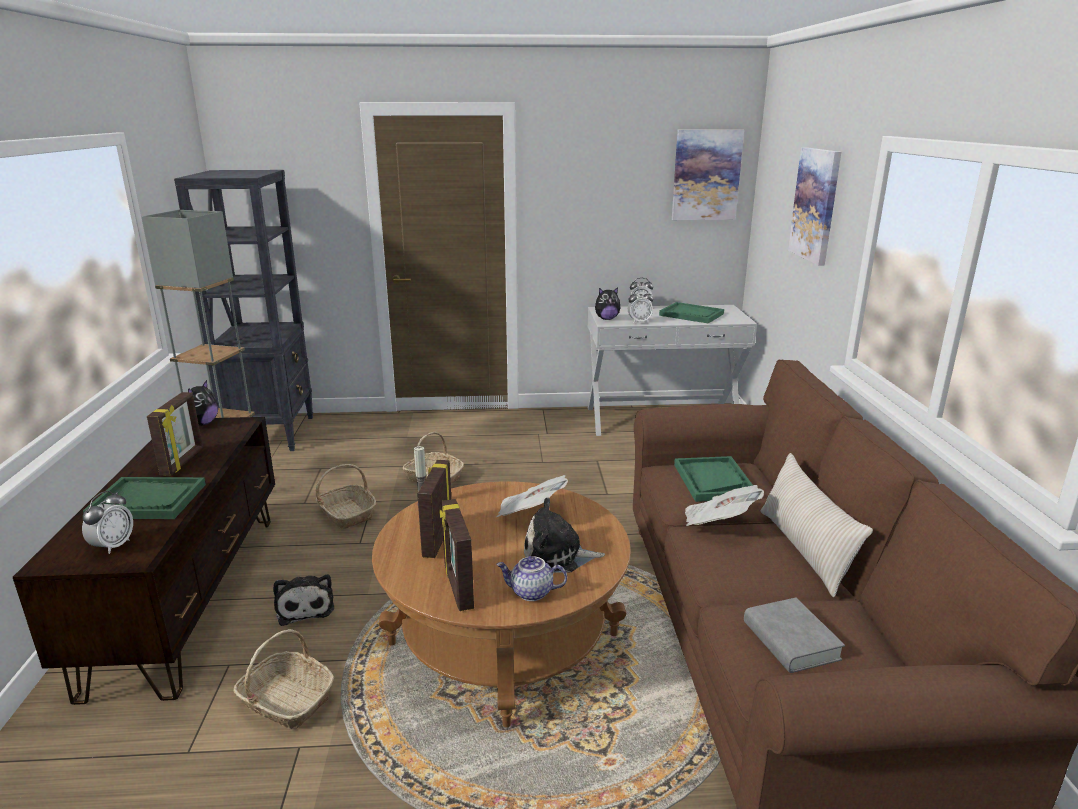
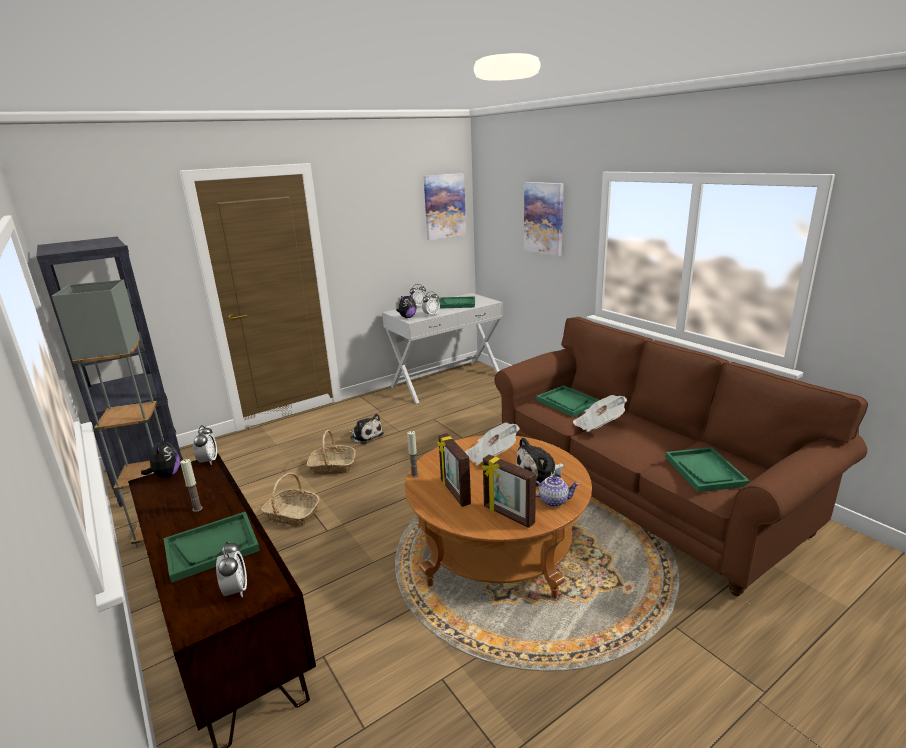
camera: 30 degrees left, 0 degrees up
(183, 462) = (197, 509): picture frame -> candle
(247, 421) = (208, 461): none -> alarm clock
(286, 701) = (397, 656): basket -> none
(305, 607) = (336, 590): plush toy -> plush toy (365, 436)
(531, 593) = (553, 501): teapot -> teapot turned 150 degrees counterclockwise
(790, 641) = (705, 471): grey book -> green tray
(804, 549) = (652, 424): beige pillow -> none

